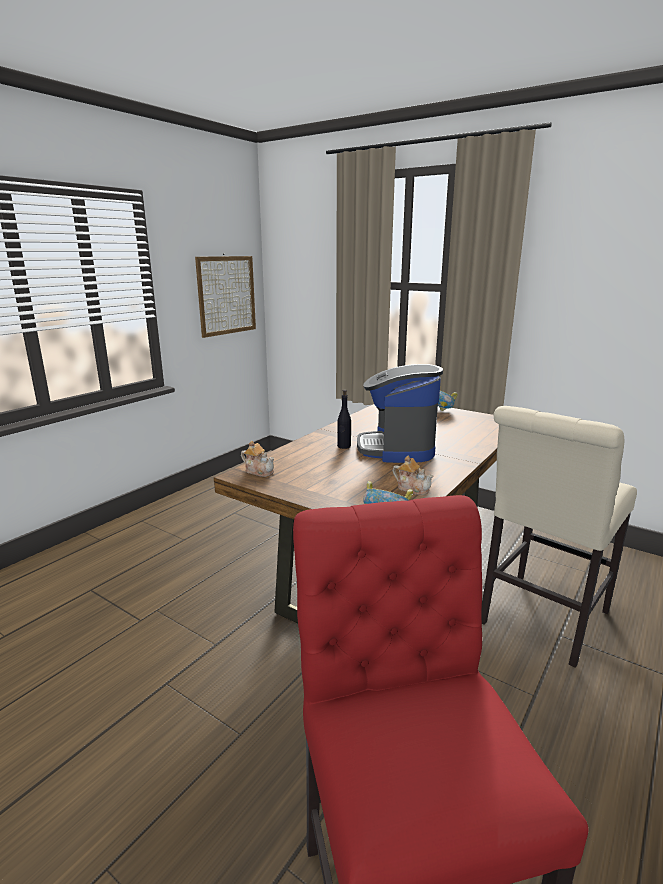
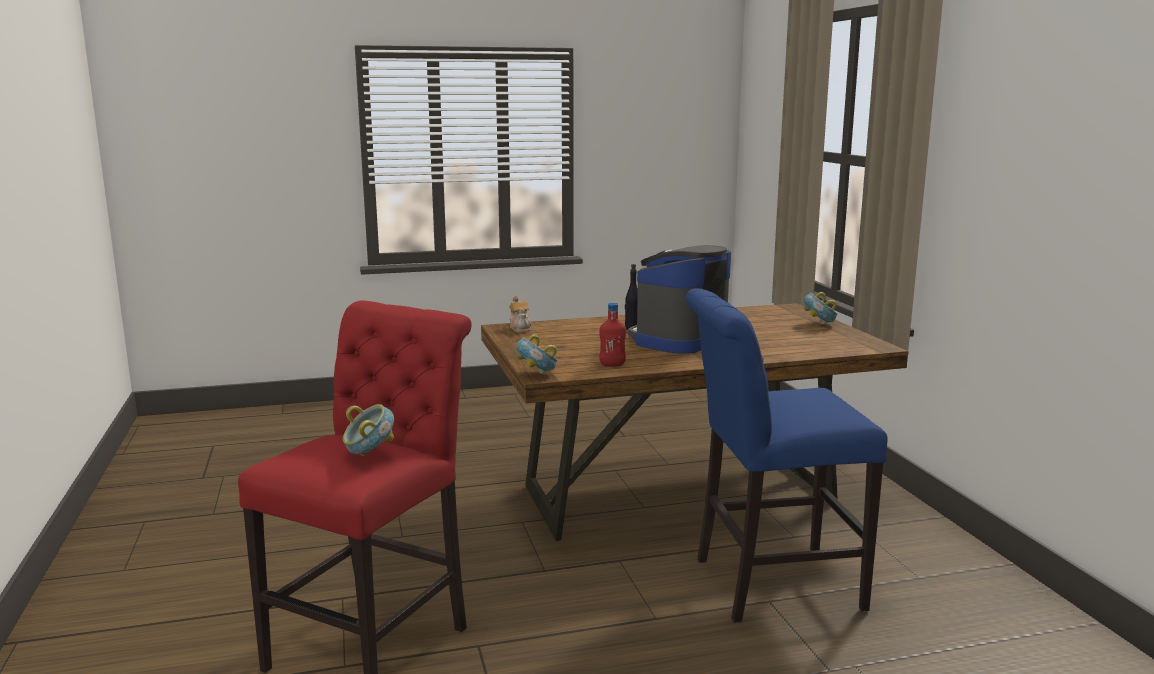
camera: 40 degrees right, 5 degrees down
(226, 294) = (674, 159): picture -> none
(412, 488) = (612, 365): teapot -> red bottle
(472, 726) = (369, 454): none -> bowl
(539, 621) = (767, 584): beige stool -> blue stool

